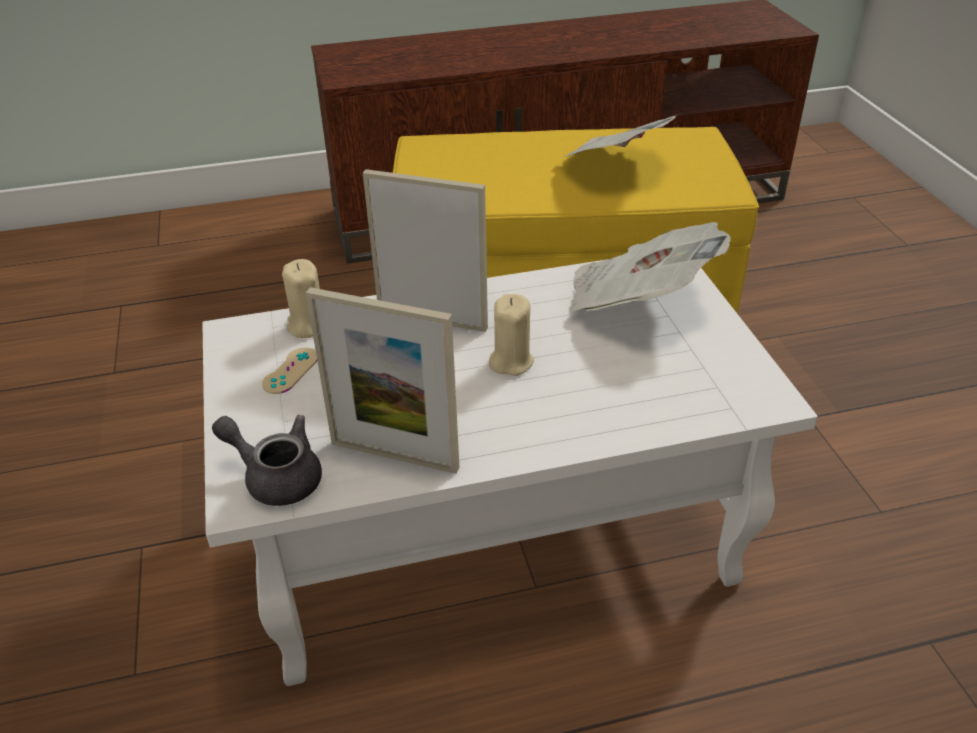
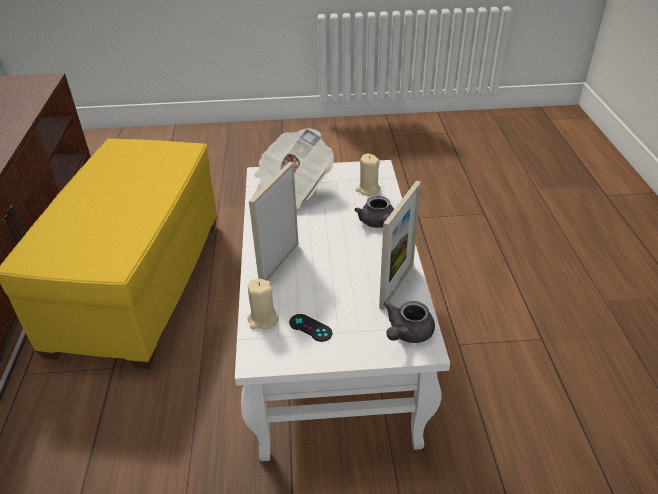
camera: 80 degrees left, 0 degrees up
(290, 371) = (310, 328): beige game controller -> black game controller
(511, 361) = (328, 237): beige candle -> beige candle (368, 189)
(571, 417) = (378, 223): none -> grey teapot
(616, 165) = (127, 180): newspaper -> none

